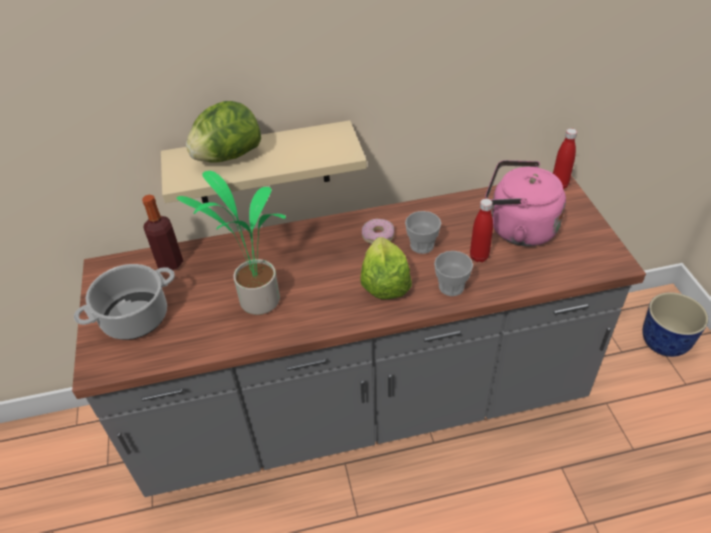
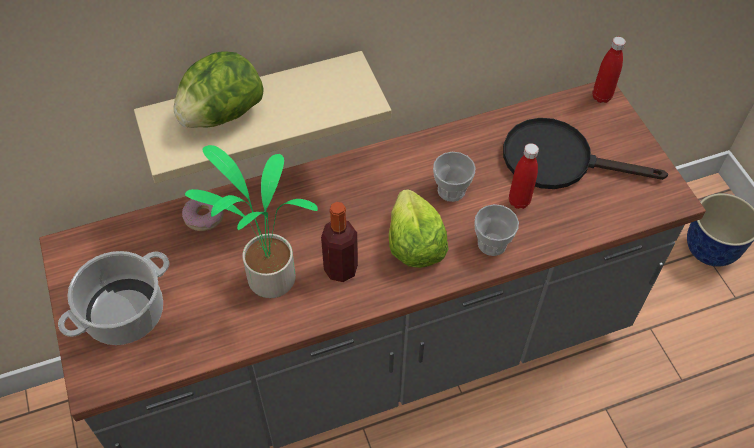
camera: 10 degrees left, 10 degrees up
(170, 263) = (151, 236): bottle -> bottle (341, 269)
(378, 236) = (397, 180): donut -> donut (204, 217)
(517, 228) = (559, 160): pink kettle -> black frying pan

